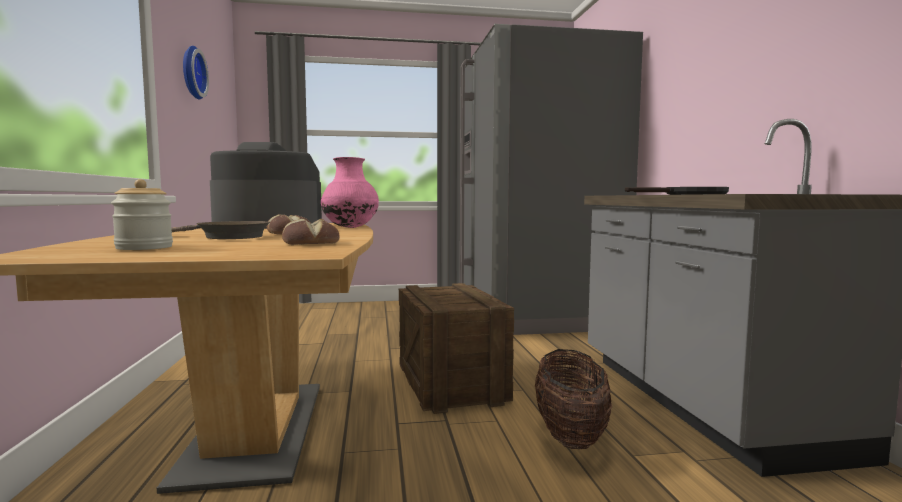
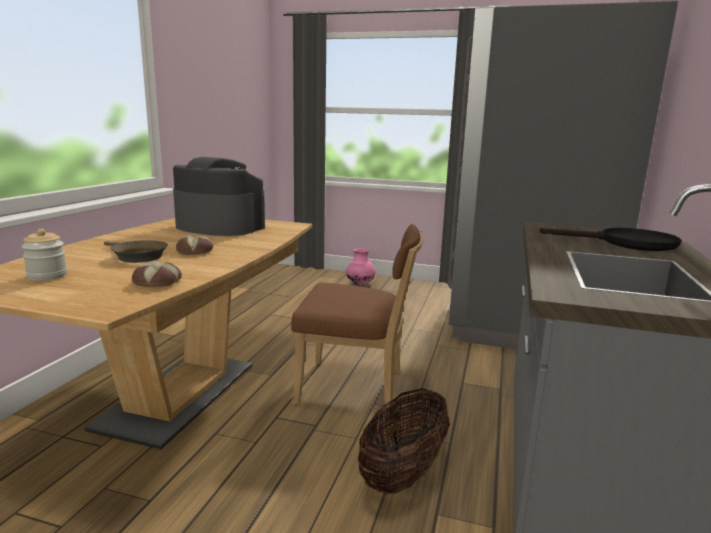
camera: 25 degrees right, 10 degrees up
(191, 72) = (204, 72): wall clock -> none
(350, 228) = (269, 240): pink vase -> pink vase (360, 284)
(451, 384) = (356, 388): crate -> brown chair

